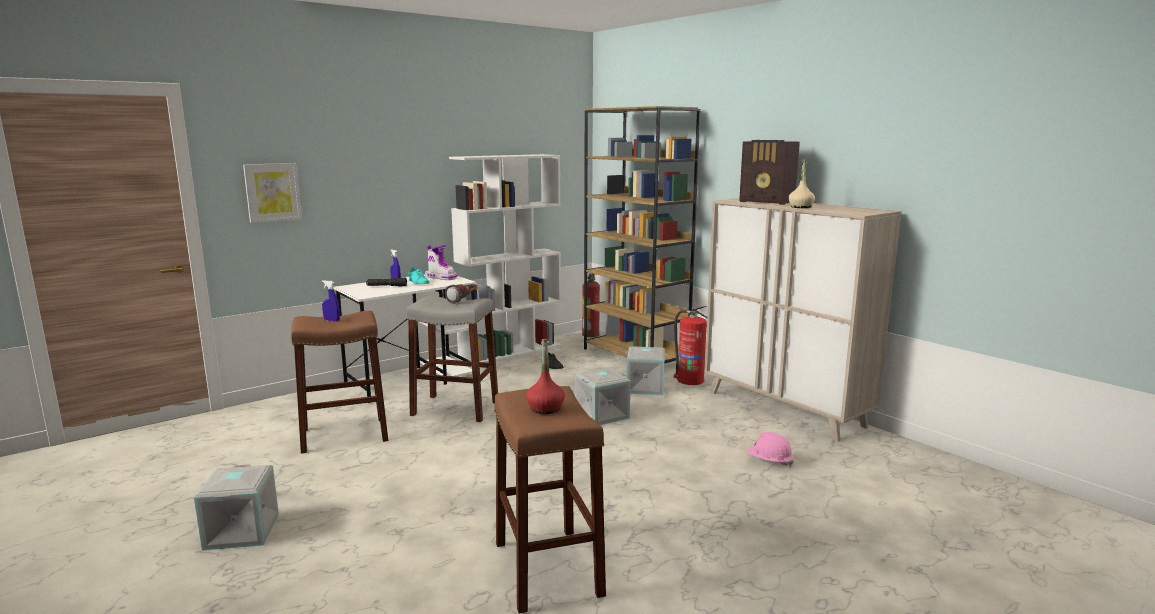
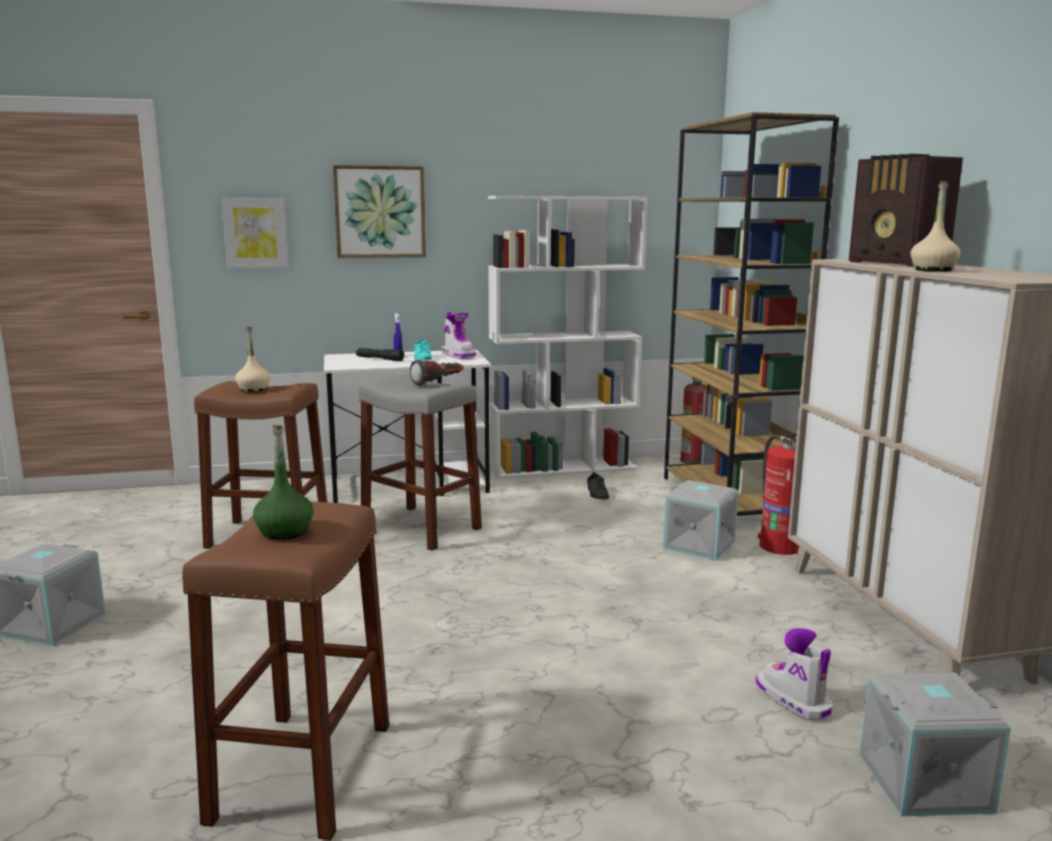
camera: 25 degrees right, 0 degrees up
(332, 320) = (253, 389): blue spray bottle -> beige bottle
(370, 171) = (380, 212): none -> picture
(545, 408) = (284, 532): red bottle -> green bottle
(602, 414) = (598, 571): grey storage box -> grey storage box (924, 781)
(769, 461) = (792, 699): pink hard hat -> boot

